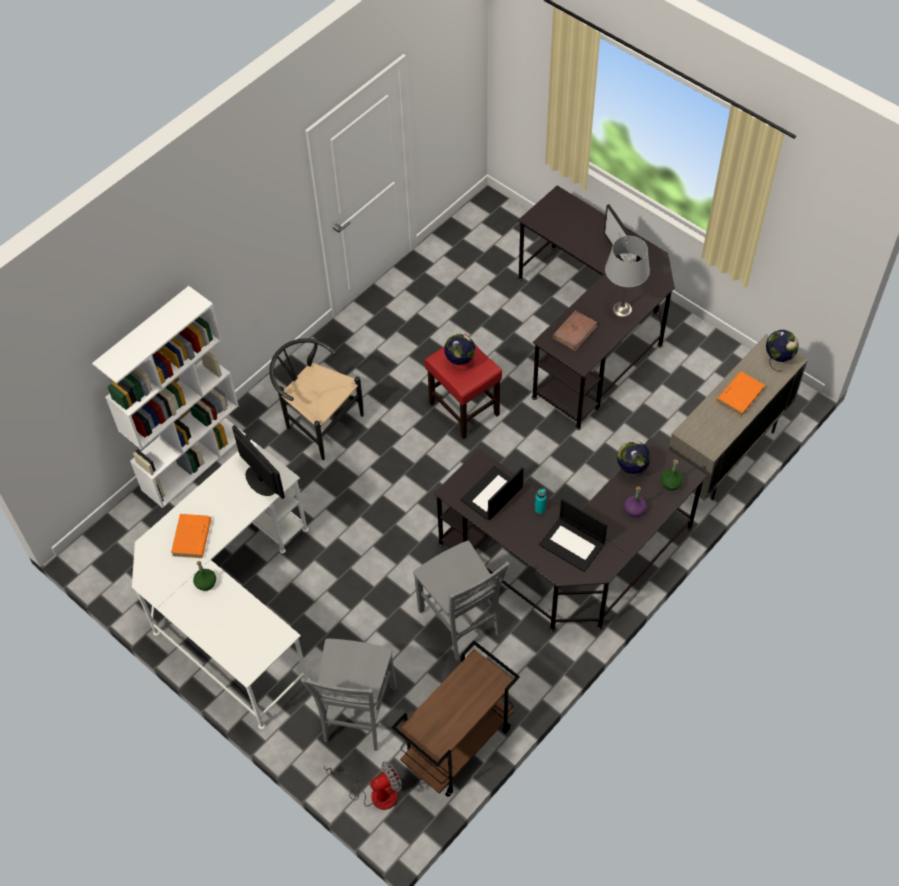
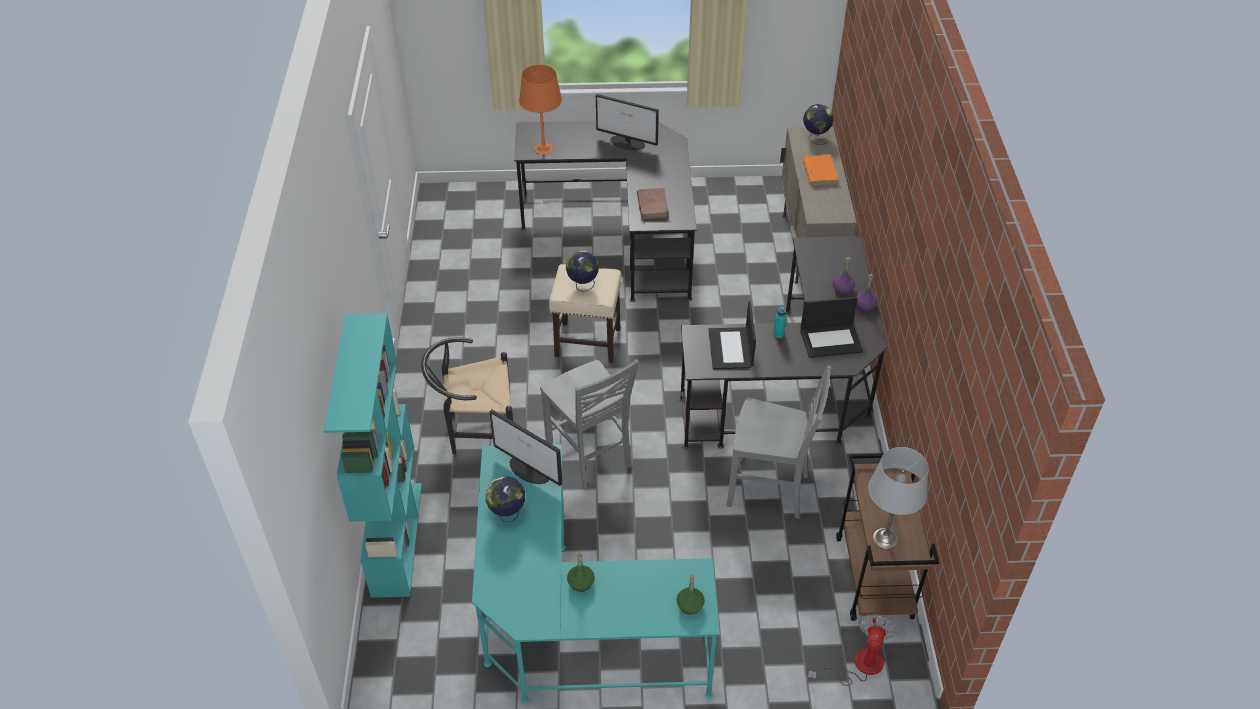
camera: 45 degrees left, 10 degrees down
(192, 538) = (523, 558): orange book -> none
(194, 461) = (396, 538): white bookcase -> turquoise bookcase
(233, 607) = (571, 624): white desk -> turquoise desk
(260, 480) = (530, 470): monitor -> monitor turned 150 degrees counterclockwise
(357, 715) = (774, 620): grey chair -> grey chair (590, 456)
(463, 408) = (586, 342): red stool -> beige stool
(550, 224) = (543, 149): none -> orange table lamp
(621, 309) = (667, 172): grey table lamp -> grey table lamp (885, 538)
(631, 471) = (808, 267): globe -> globe (507, 514)
(634, 536) = (865, 306): none -> purple bottle
(671, 483) = (844, 256): green bottle -> green bottle (690, 606)

